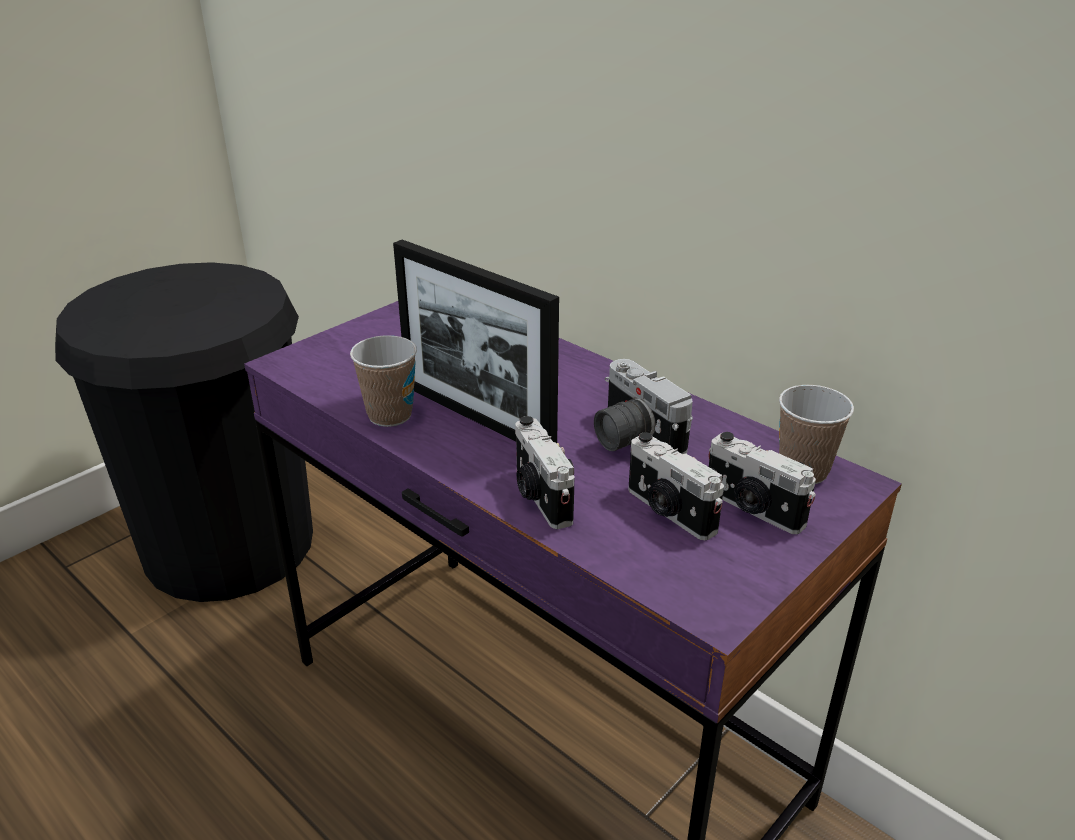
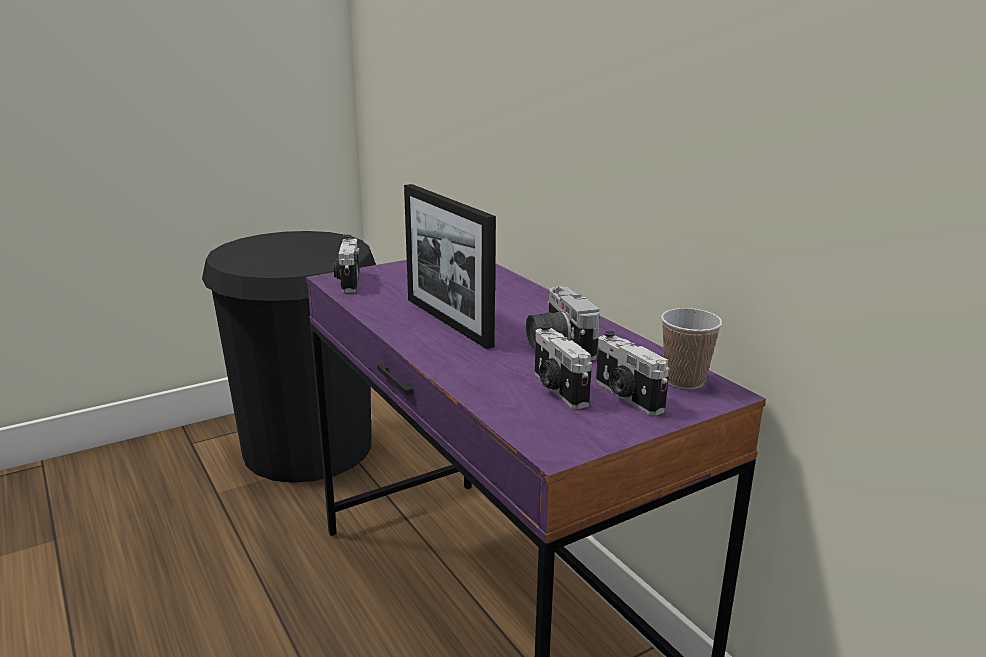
camera: 15 degrees right, 10 degrees down
(390, 415) = (386, 313): cup -> none
(540, 497) = (464, 369): camera -> camera (348, 282)

